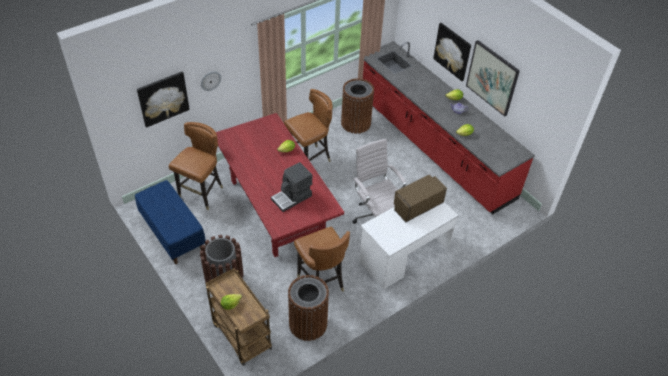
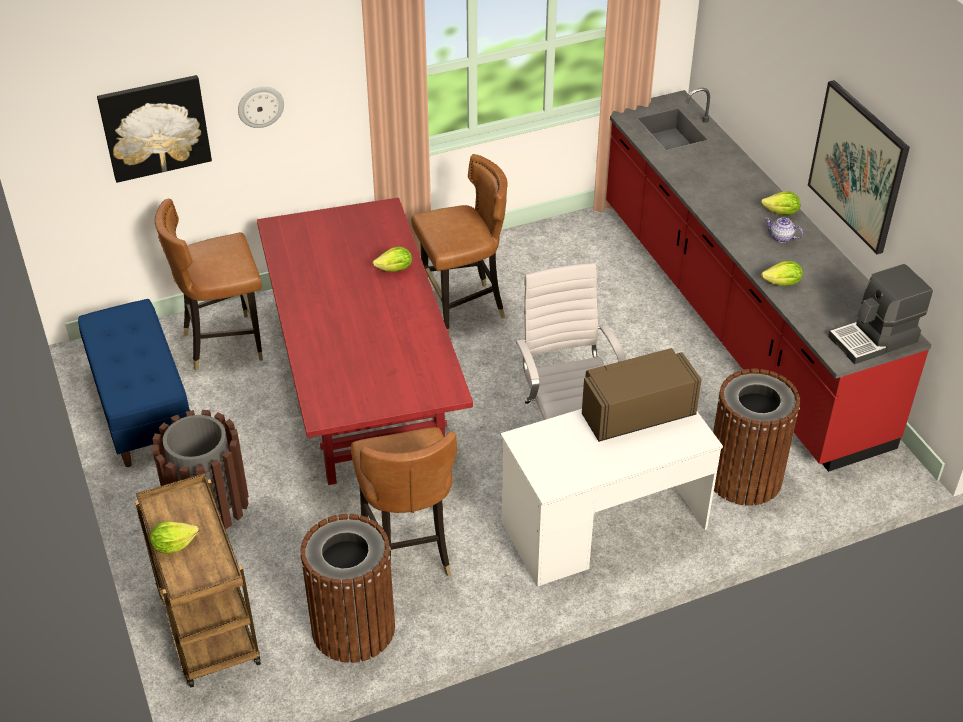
camera: 15 degrees right, 5 degrees down
(202, 194) = (224, 343): brown chair -> brown chair turned 150 degrees counterclockwise
(292, 197) = (373, 359): coffee machine -> coffee machine (874, 340)
(356, 123) = (581, 252): brown trash can -> brown trash can (744, 477)
(452, 51) = (788, 109): picture -> none

